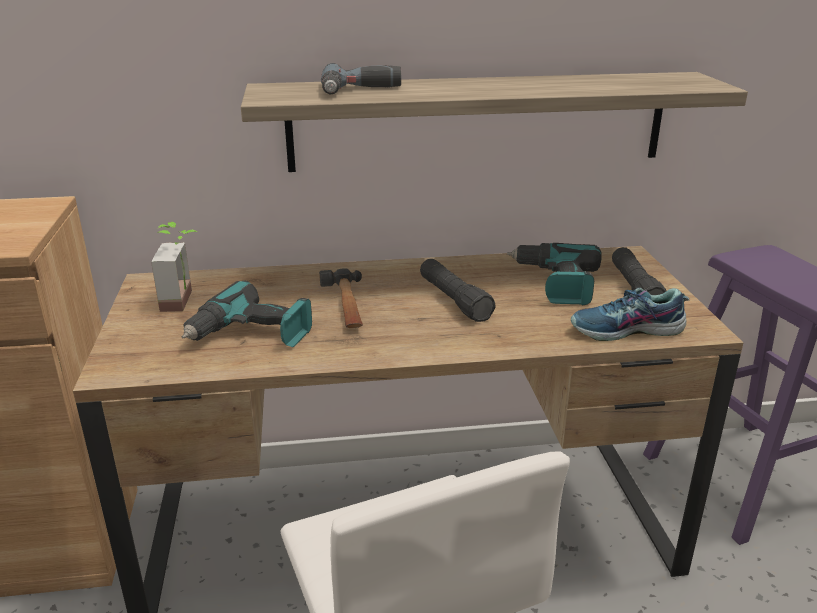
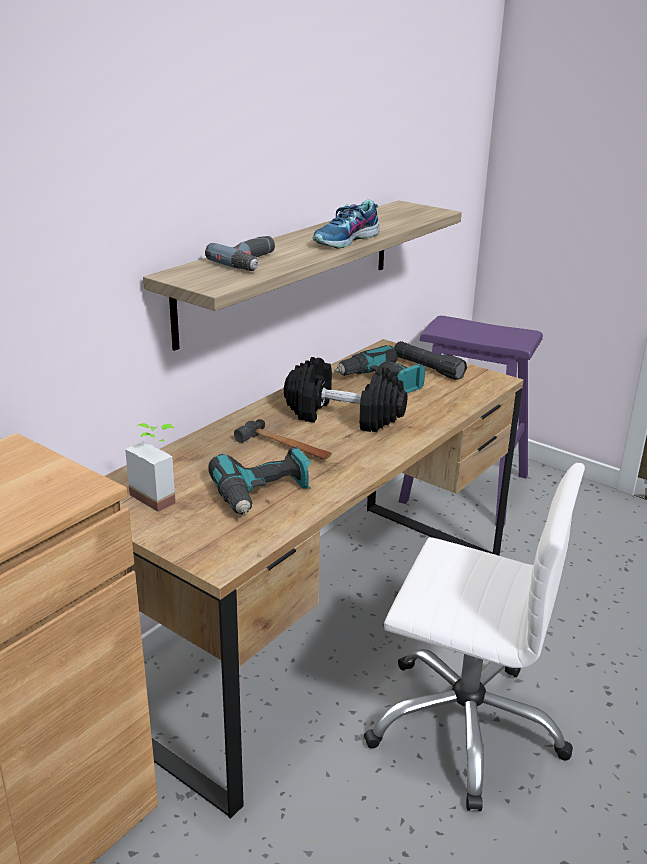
camera: 45 degrees left, 0 degrees up
(454, 300) = (344, 416): black flashlight -> black dumbbell
(627, 331) = (465, 395): shoe -> shoe (346, 240)

